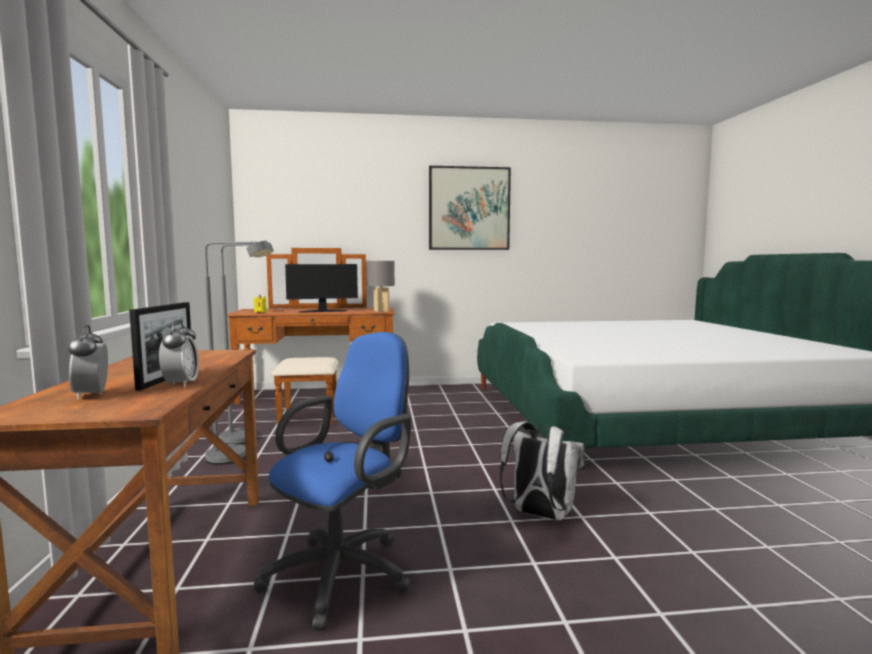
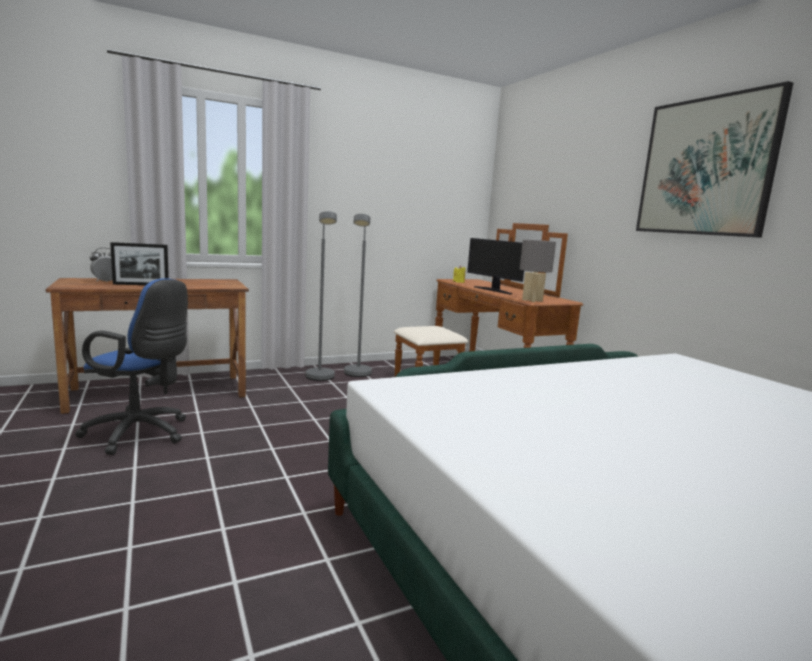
camera: 70 degrees right, 5 degrees up
(181, 384) = (124, 286): alarm clock -> none
(539, 515) = (226, 503): white backpack -> none

